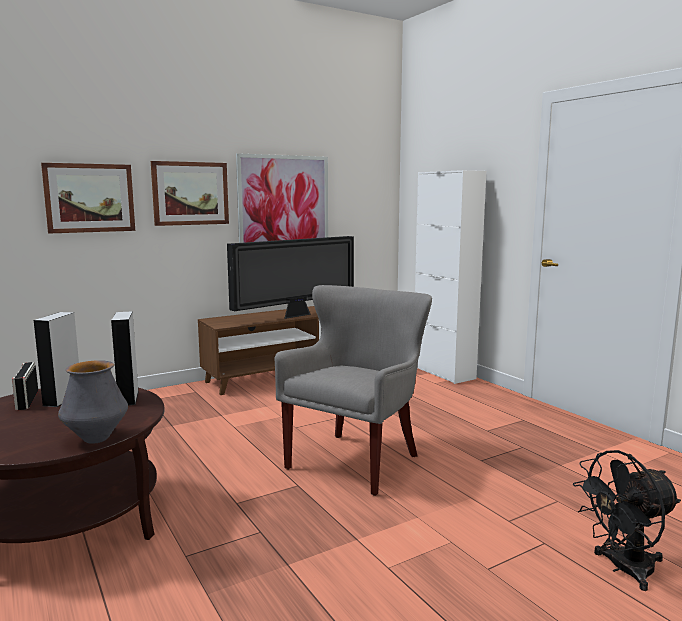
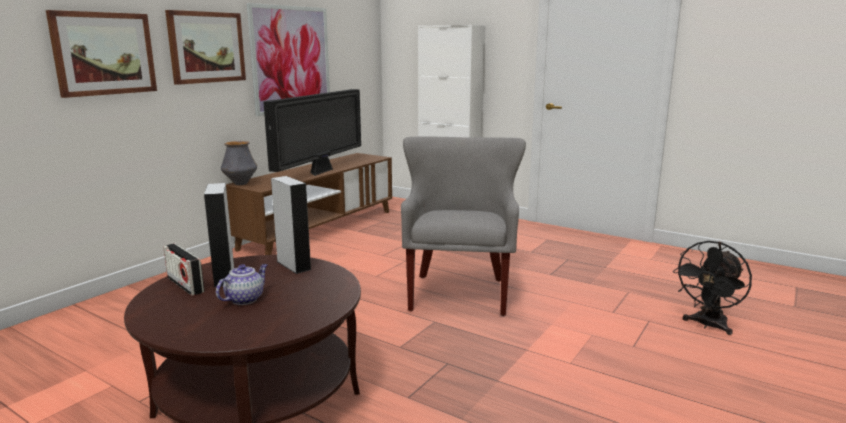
camera: 25 degrees left, 5 degrees up
(44, 420) = (245, 299): none -> teapot
(96, 439) = (331, 304): vase -> vase (240, 184)

